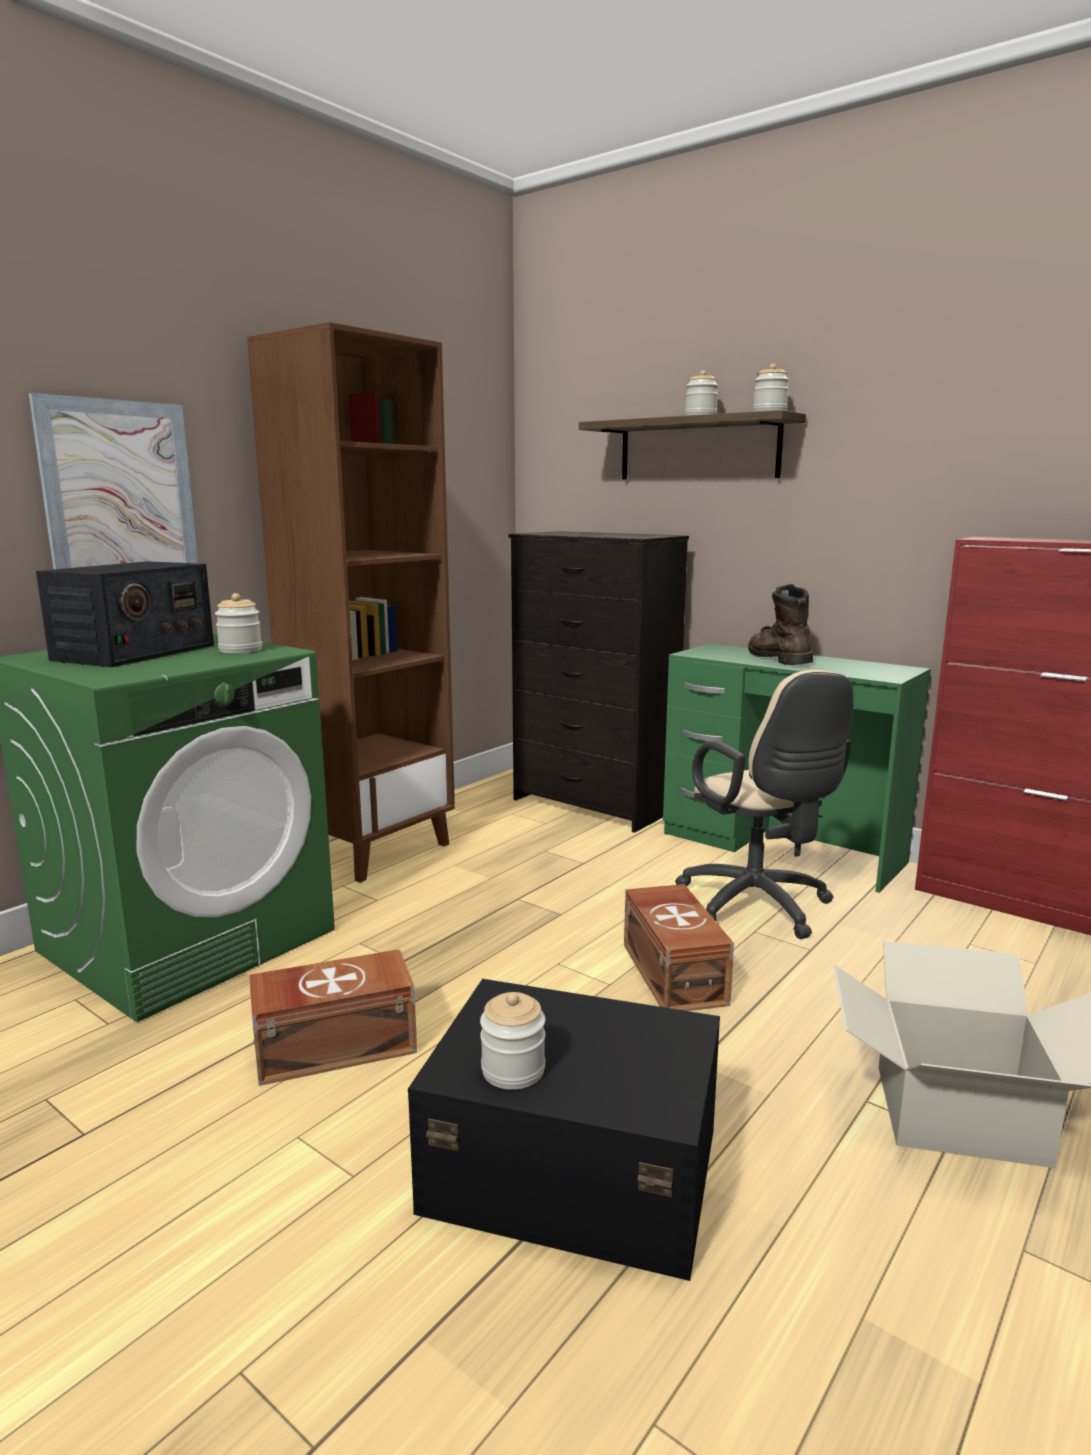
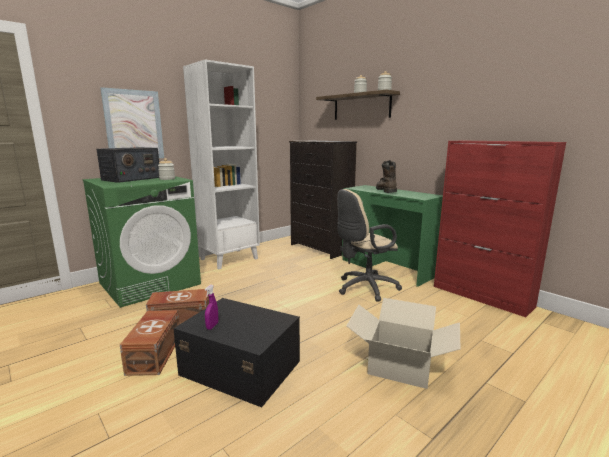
camera: 10 degrees right, 0 degrees up
(373, 849) = (229, 259): brown bookcase -> white bookcase
(513, 1070) = (212, 326): jar -> purple spray bottle
(675, 972) = (317, 308): brown storage box -> brown storage box (156, 353)
(759, 908) = (364, 288): beige office chair -> beige office chair turned 75 degrees clockwise

